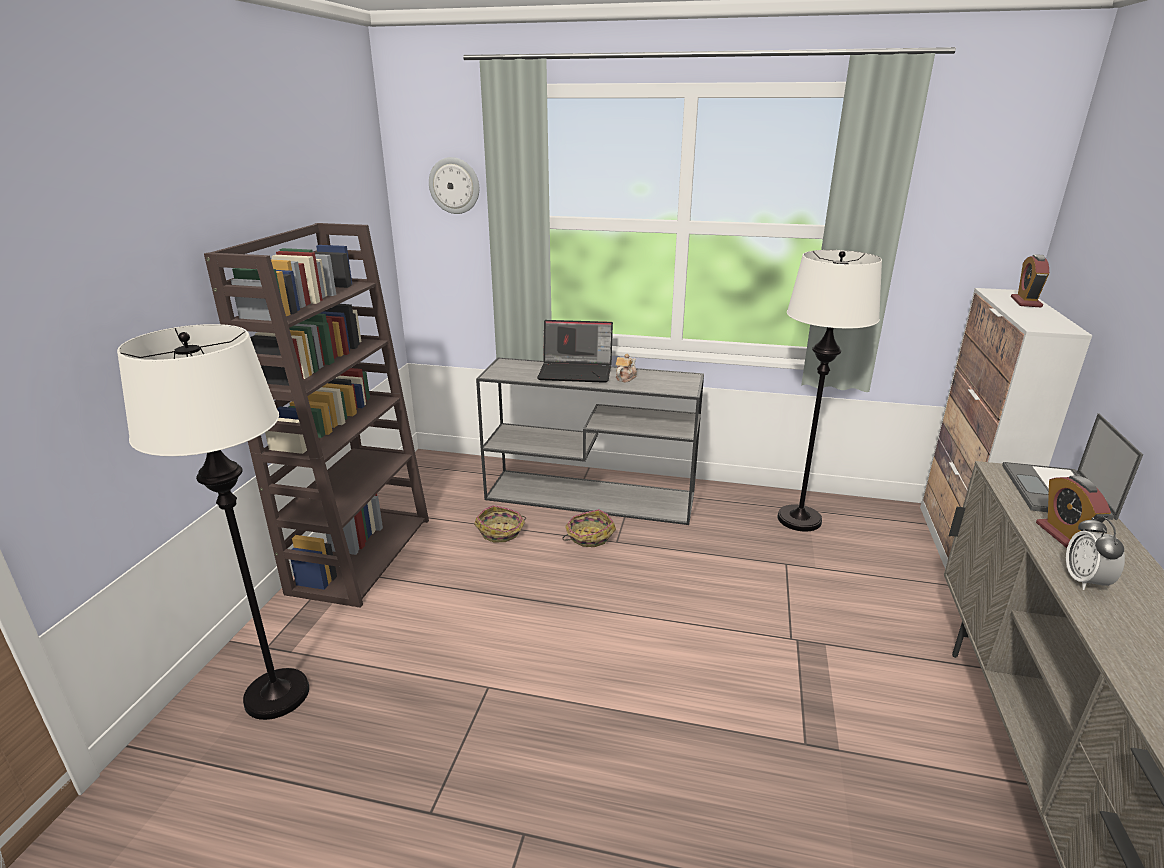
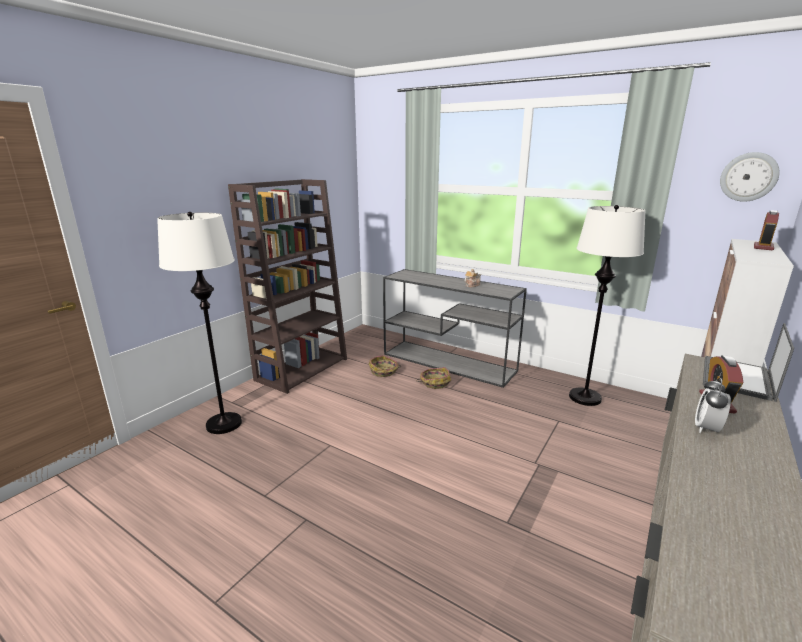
camera: 20 degrees right, 5 degrees down
(454, 185) = (391, 166): wall clock -> wall clock (748, 177)
(576, 371) = (444, 279): laptop -> none

